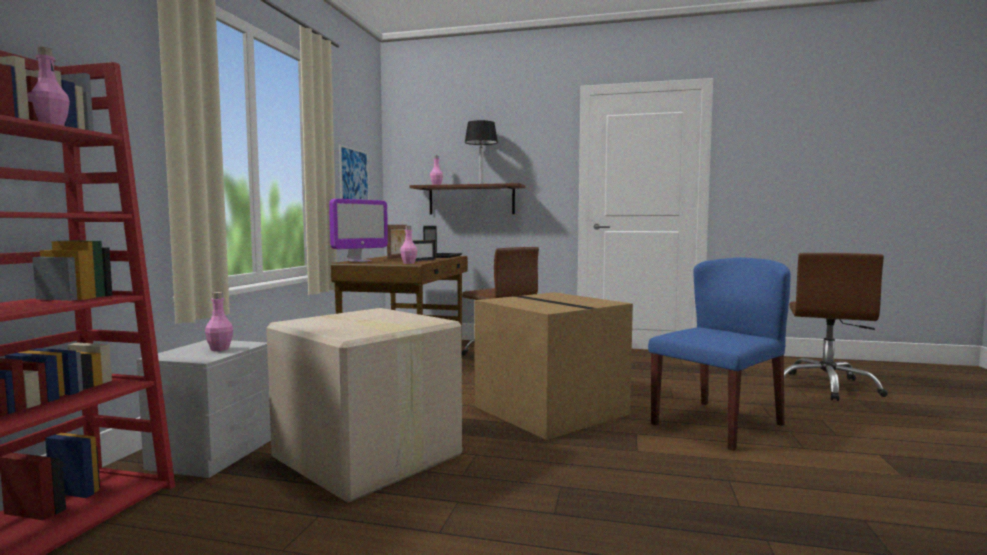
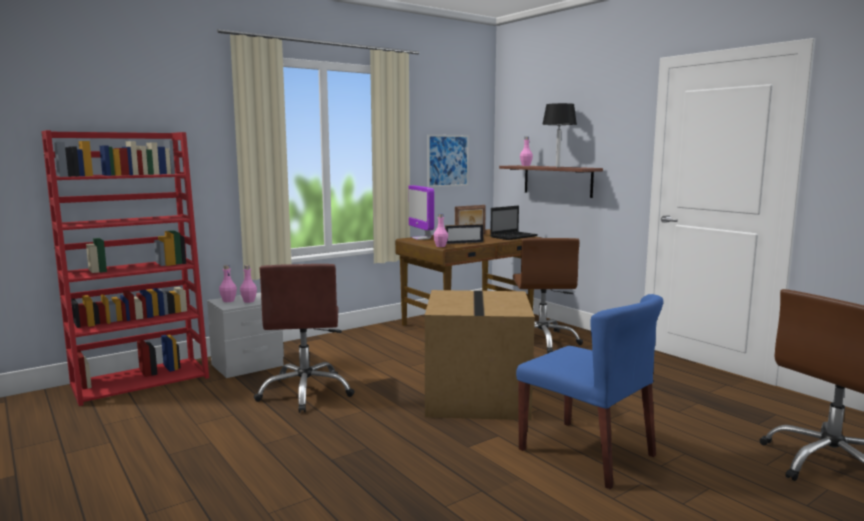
camera: 40 degrees right, 5 degrees up
(50, 126) = (148, 174): pink bottle -> pink bottle (228, 301)
(359, 261) = (421, 238): monitor -> monitor turned 75 degrees clockwise
(367, 458) = (306, 392): cardboard box -> brown office chair
(717, 424) = (587, 453): blue chair -> blue chair turned 45 degrees clockwise

